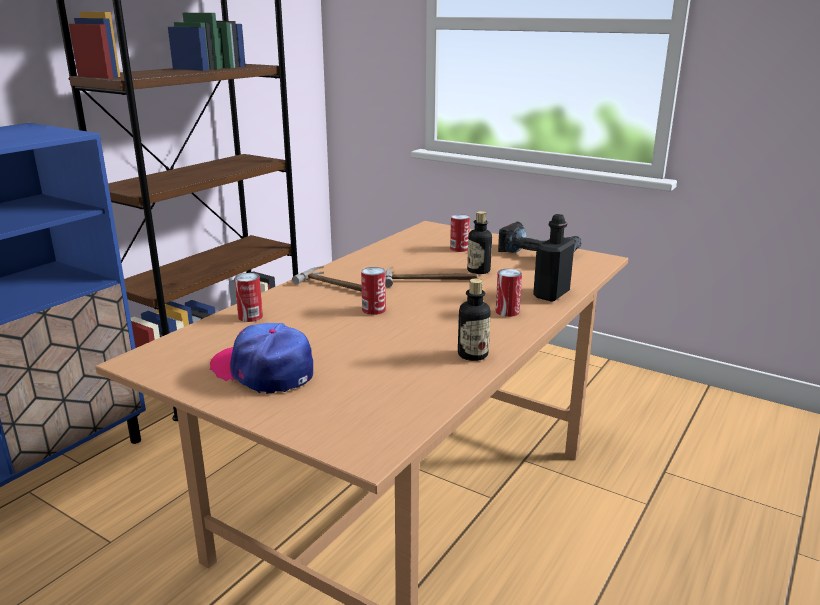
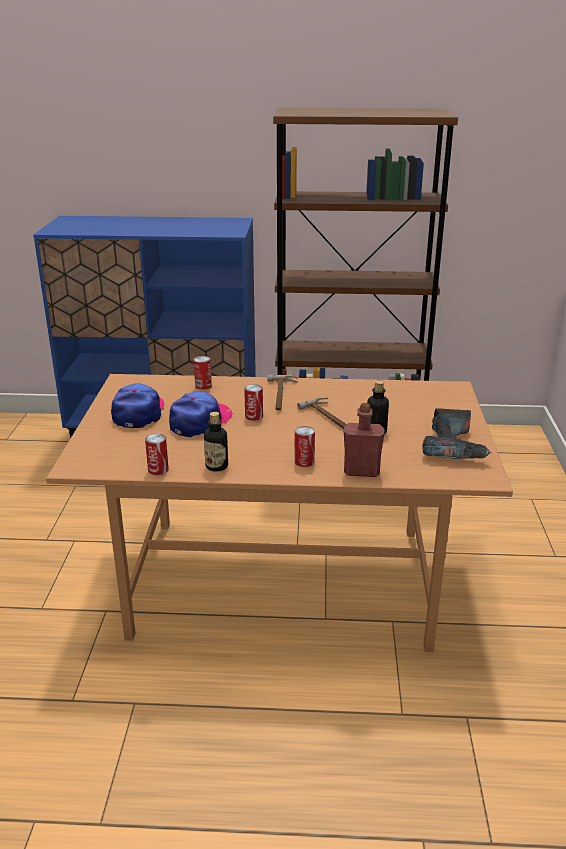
camera: 60 degrees right, 5 degrees up
(347, 339) = (200, 421): none -> cap
(459, 248) = (417, 412): can -> can (158, 469)
(551, 294) = (361, 471): black bottle -> red bottle

